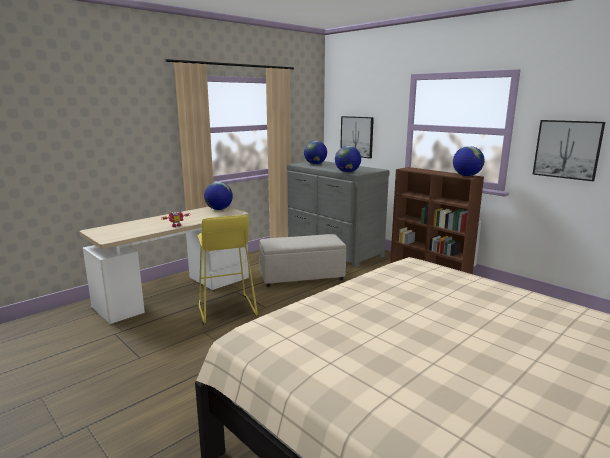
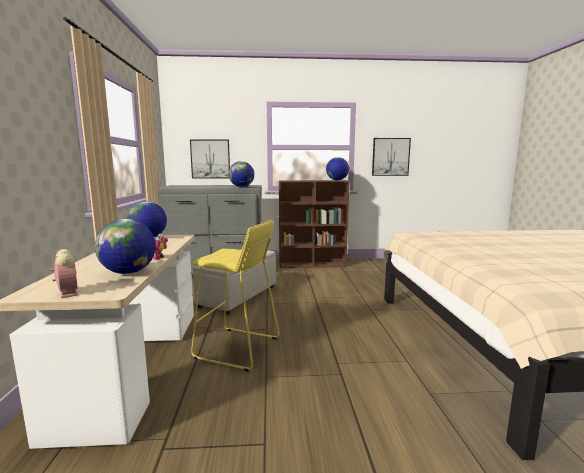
camera: 50 degrees left, 5 degrees down
(100, 234) = (68, 292): none -> alarm clock
(315, 164) = (184, 186): globe -> globe (129, 272)

